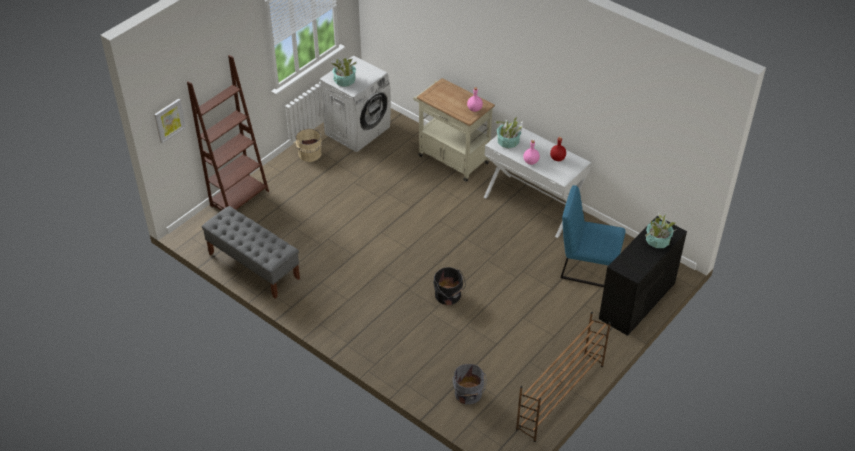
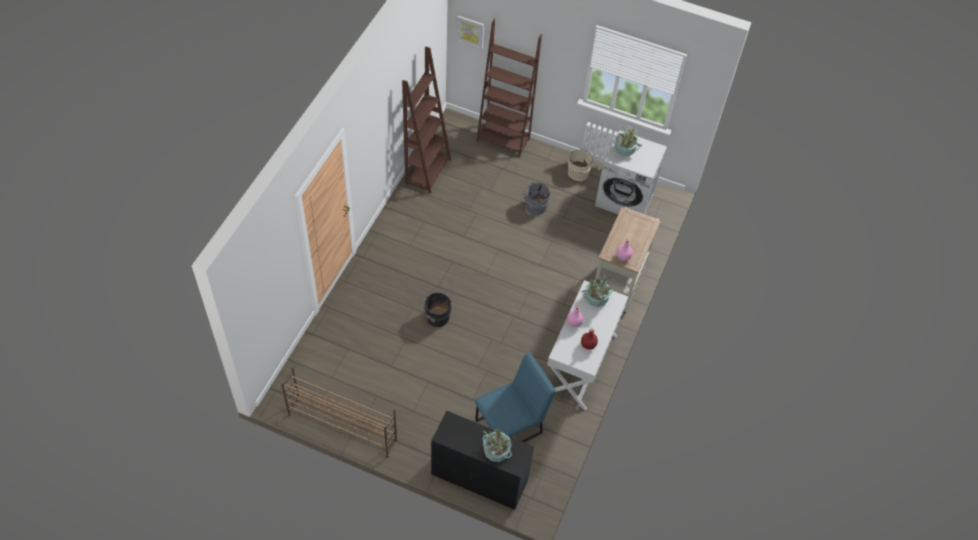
camera: 70 degrees right, 10 degrees up
(253, 266) = (428, 171): grey bench -> brown bookcase
(468, 394) = (328, 355): grey bucket -> grey bucket (534, 207)
(588, 267) = (510, 426): blue chair -> blue chair turned 60 degrees clockwise

